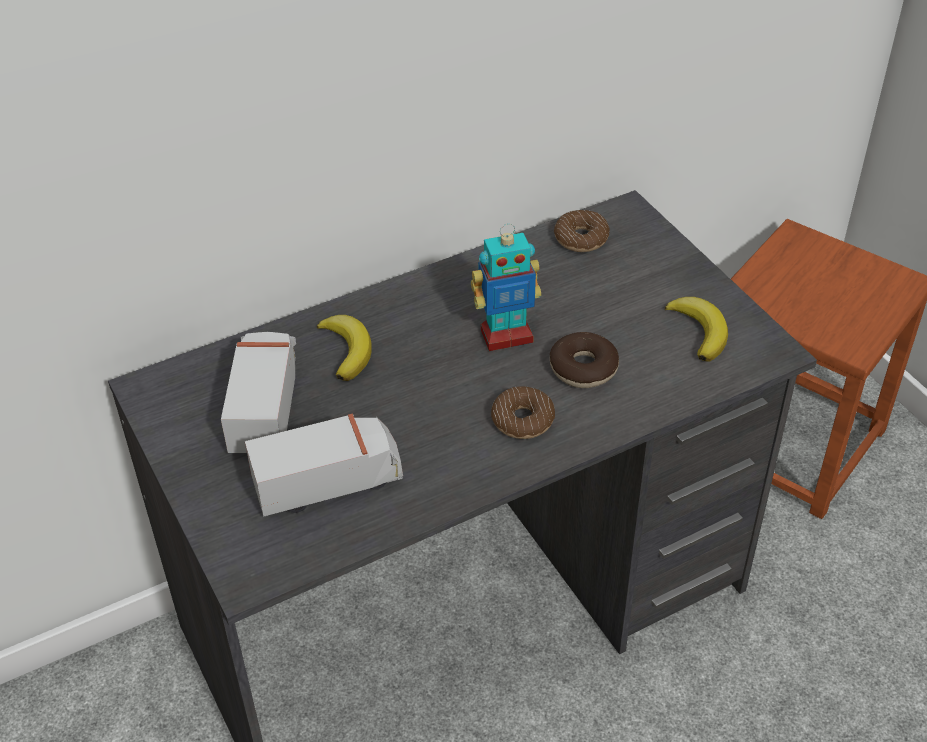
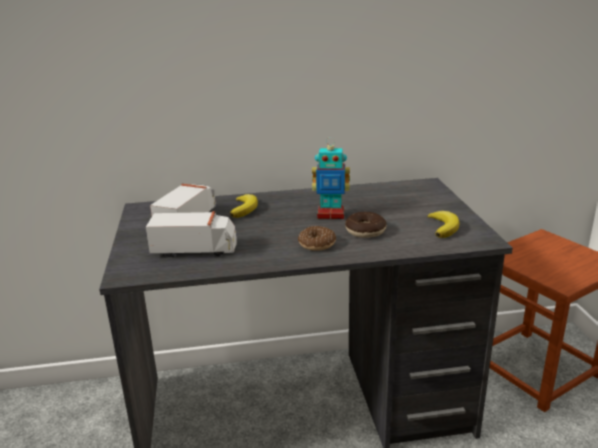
camera: 20 degrees right, 20 degrees down
(581, 238) = (396, 189): donut -> none

